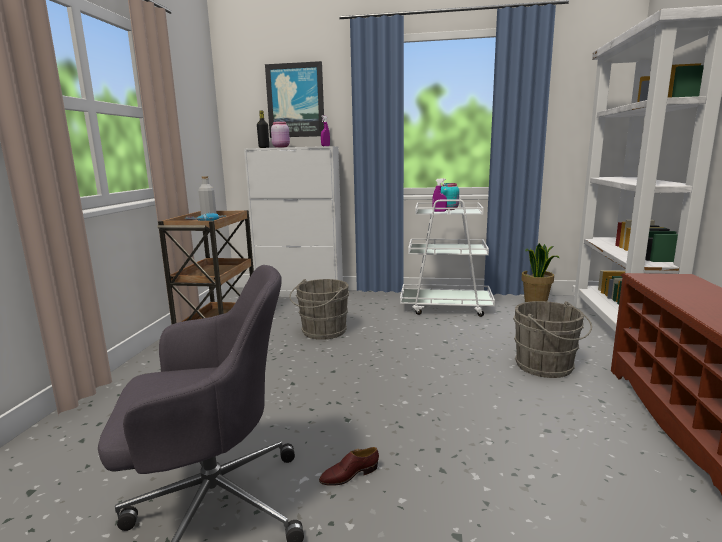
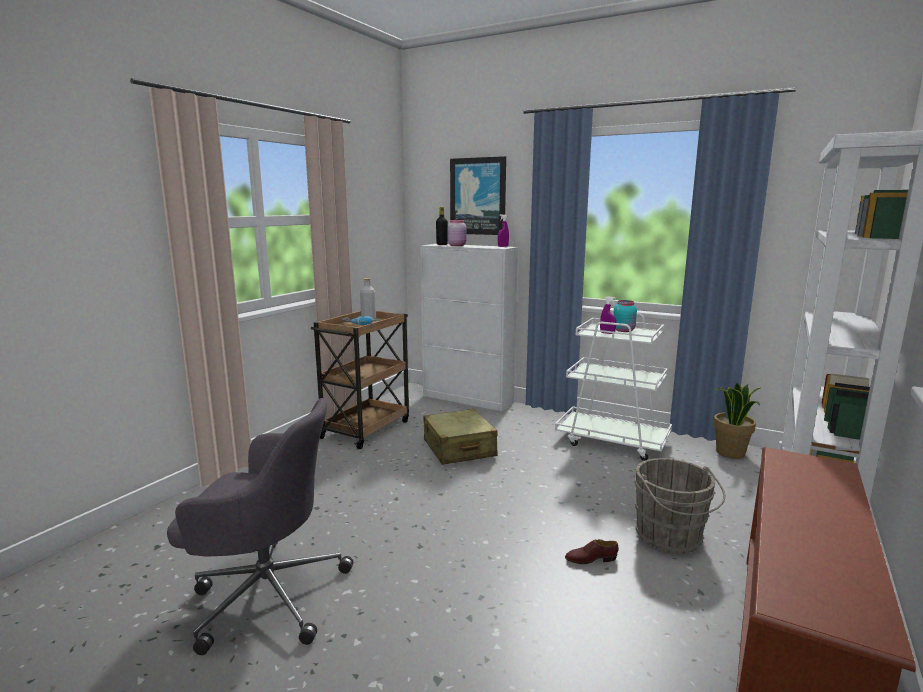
camera: 20 degrees right, 0 degrees up
(322, 332) = (459, 448): grey bucket -> beige suitcase
(349, 475) = (386, 598): brown shoe -> brown shoe (590, 559)

